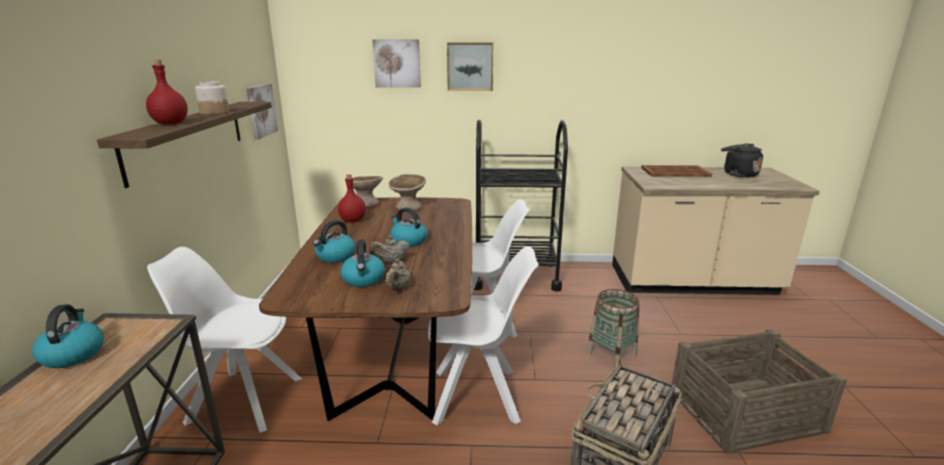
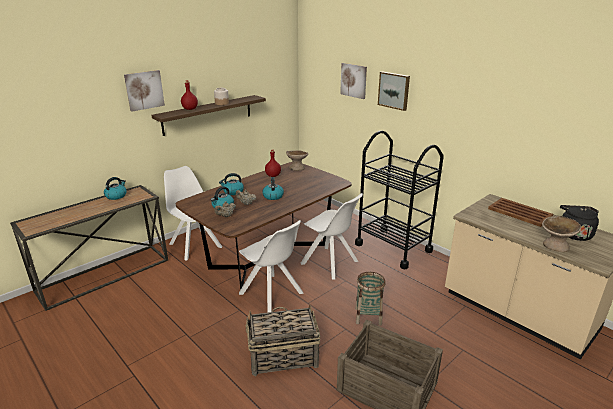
camera: 45 degrees right, 5 degrees up
(260, 110) = (274, 99): picture -> picture (144, 90)
(408, 206) = (312, 177): beige bowl -> beige bowl (556, 246)

